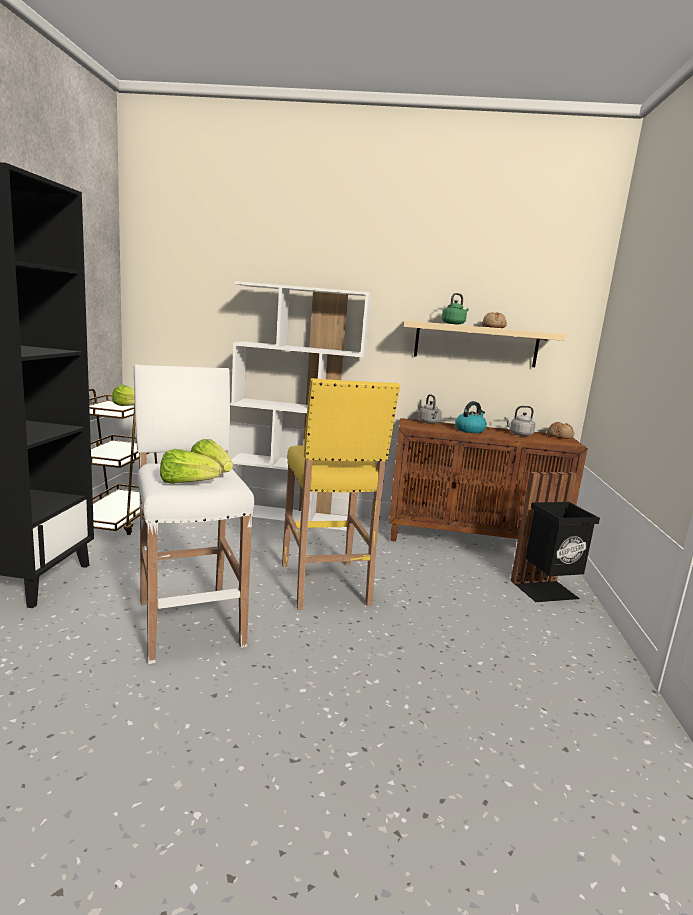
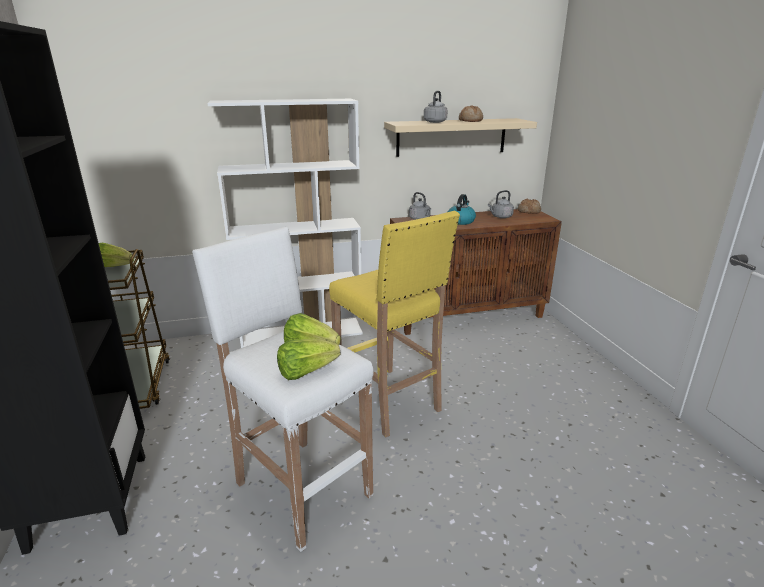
camera: 20 degrees left, 10 degrees up
(454, 324) = (435, 122): green kettle -> grey kettle
(546, 591) = (553, 349): black trash can -> none

